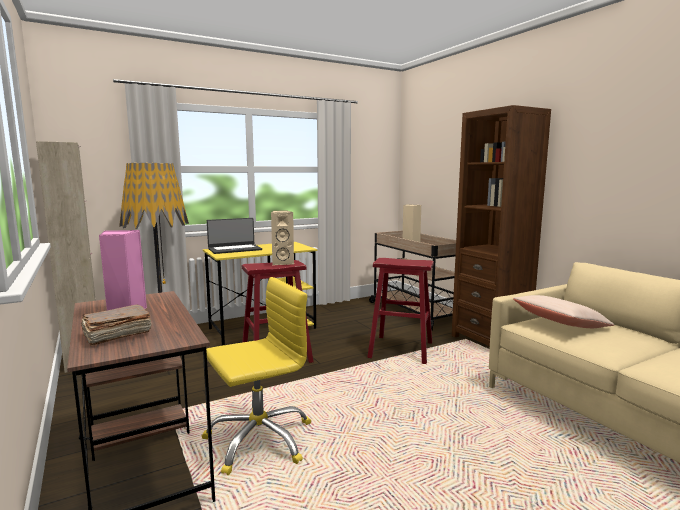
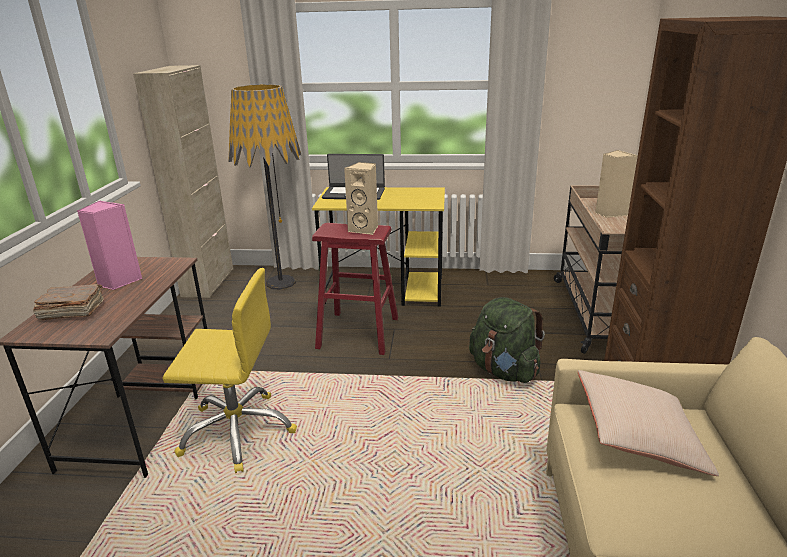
camera: 35 degrees right, 15 degrees up
(401, 349) = (504, 371): red stool -> green backpack

